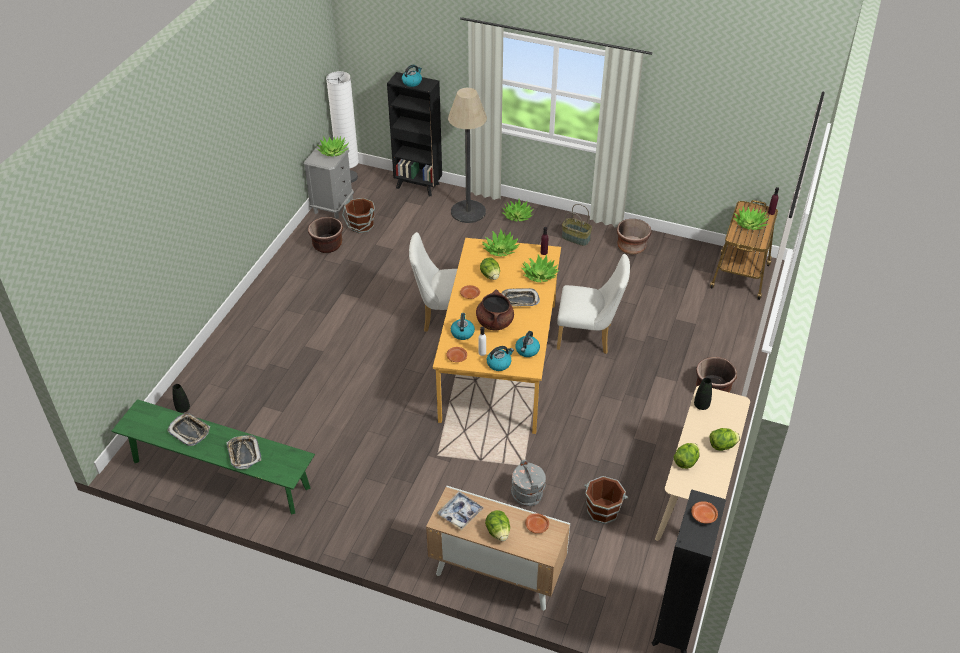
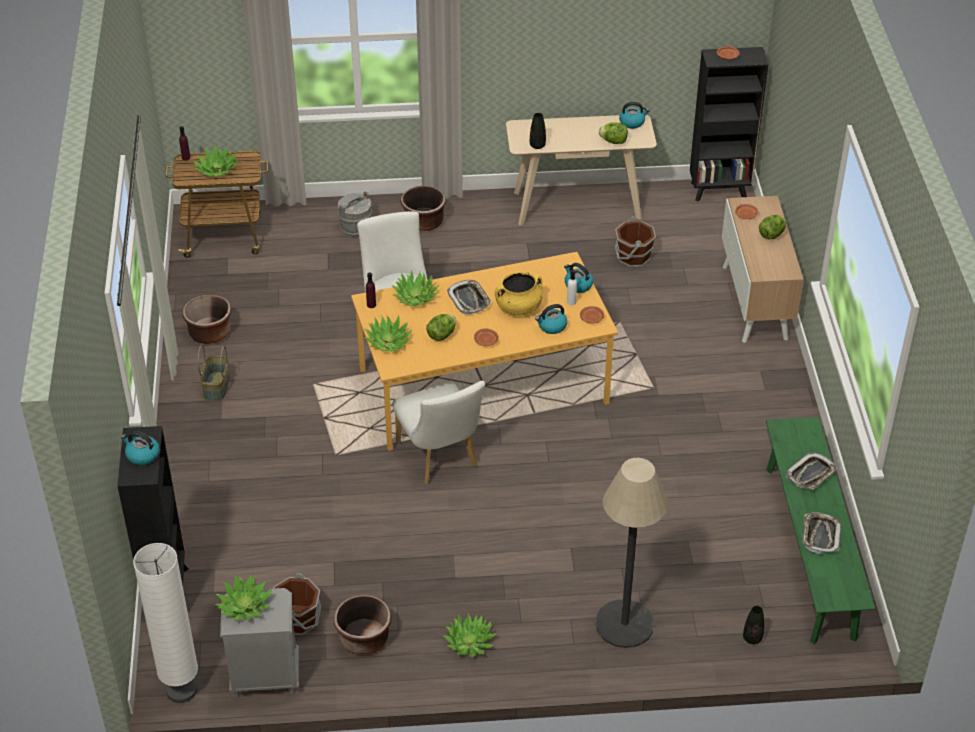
camera: 115 degrees left, 0 degrees up
(460, 513) = (772, 263): tray -> none
(468, 212) = (207, 511): floor lamp -> floor lamp (624, 624)
(494, 322) = (518, 307): brown cooking pot -> yellow cooking pot
(517, 216) = (193, 456): potted plant -> potted plant (469, 642)
(527, 350) = (544, 271): kettle -> kettle (632, 122)
(527, 494) = (652, 309): grey bucket -> grey bucket (355, 227)
(722, 445) = (578, 125): lettuce -> none

